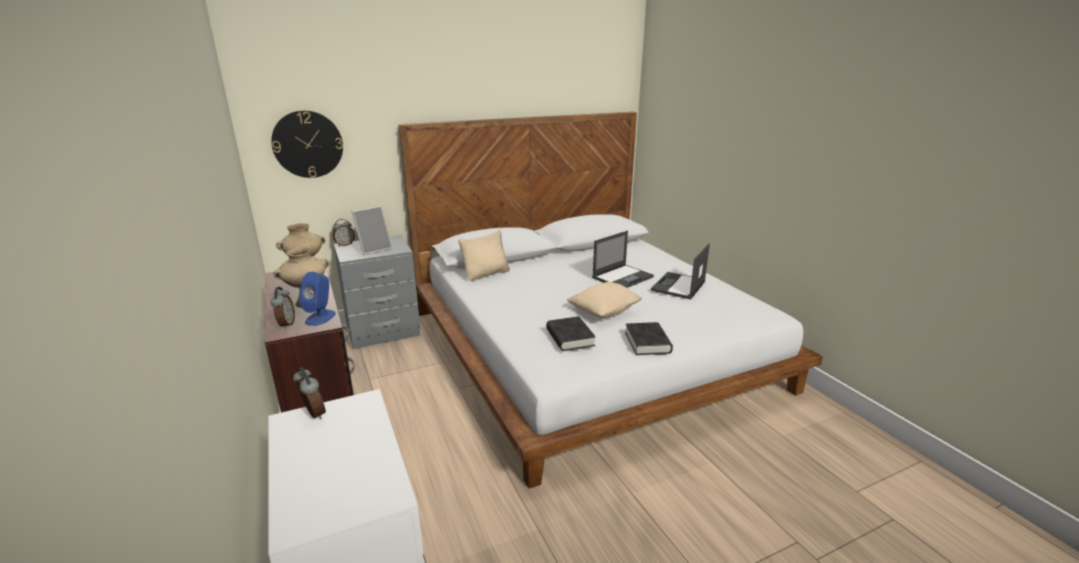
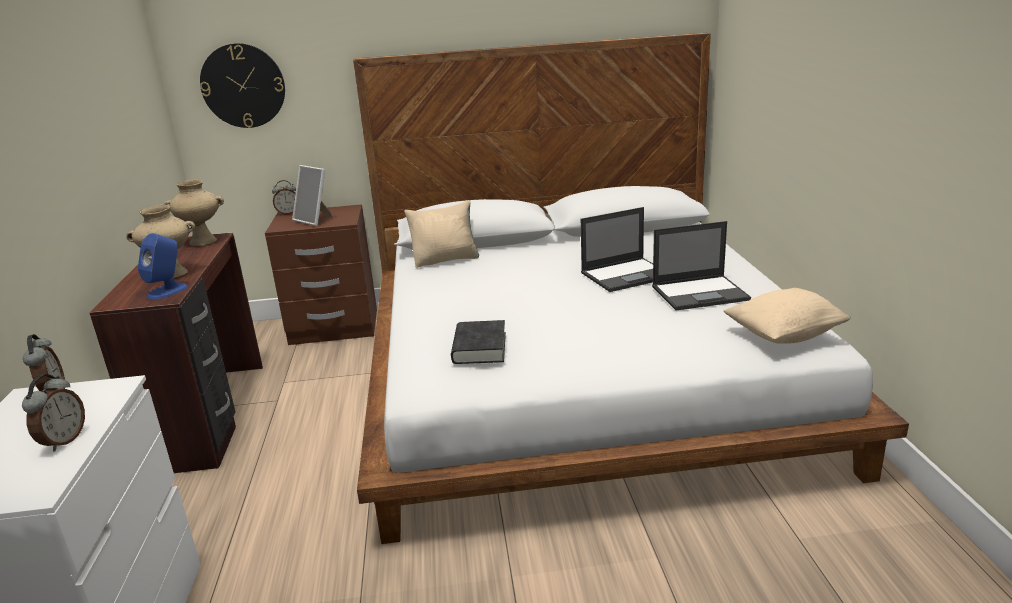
camera: 20 degrees right, 0 degrees up
(286, 324) = (127, 296): alarm clock -> alarm clock (63, 441)
(374, 249) = (315, 220): picture frame -> picture frame turned 60 degrees clockwise
(383, 331) = (334, 327): grey nightstand -> brown nightstand
(604, 312) = (560, 320): beige pillow -> beige pillow (784, 336)
(647, 342) = (586, 366): black book -> none
(678, 286) = (701, 293): laptop -> laptop turned 150 degrees counterclockwise

